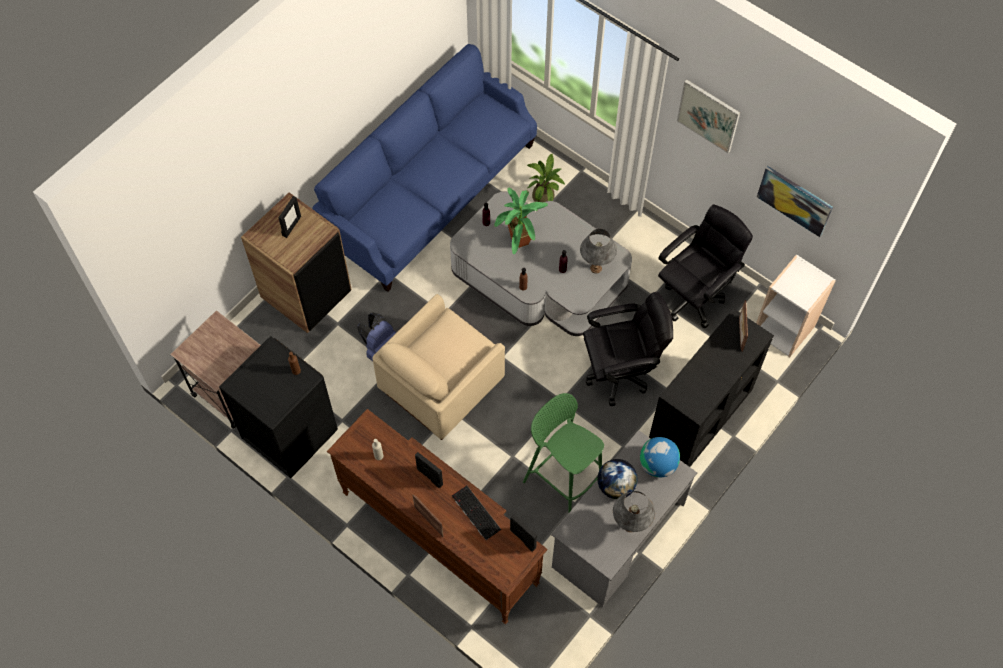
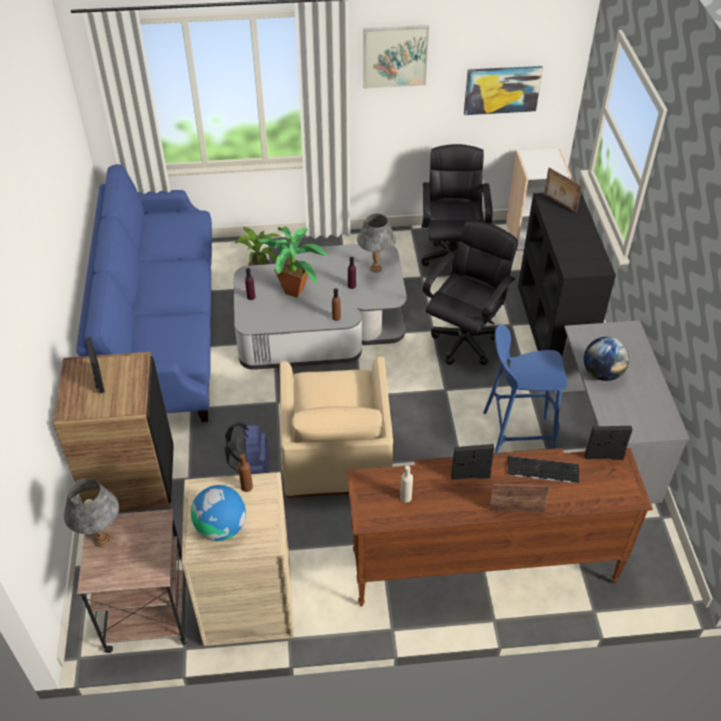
camera: 45 degrees left, 15 degrees down
(289, 433) = (247, 601): black cabinet -> beige cabinet
(563, 477) = (515, 439): green stool -> blue stool
(630, 526) = (649, 391): grey table lamp -> grey table lamp (102, 540)
(657, 464) = (608, 336): globe -> globe (221, 527)

